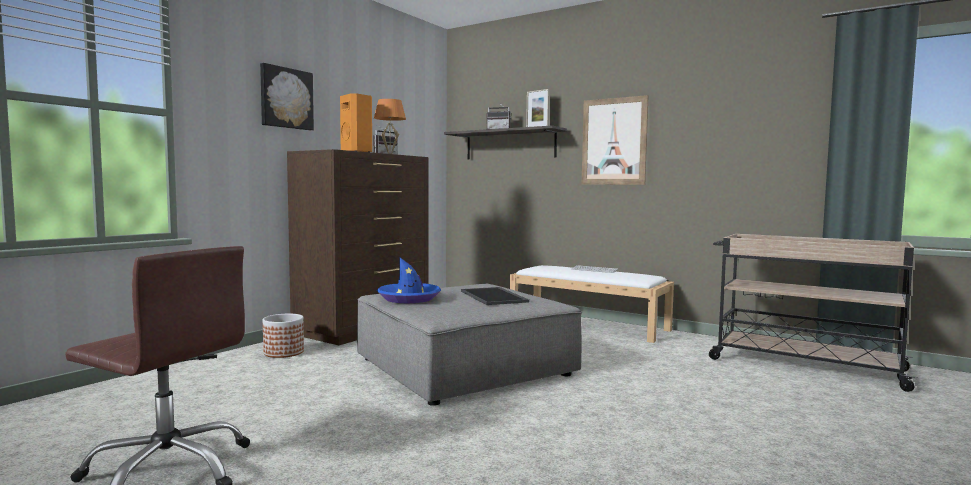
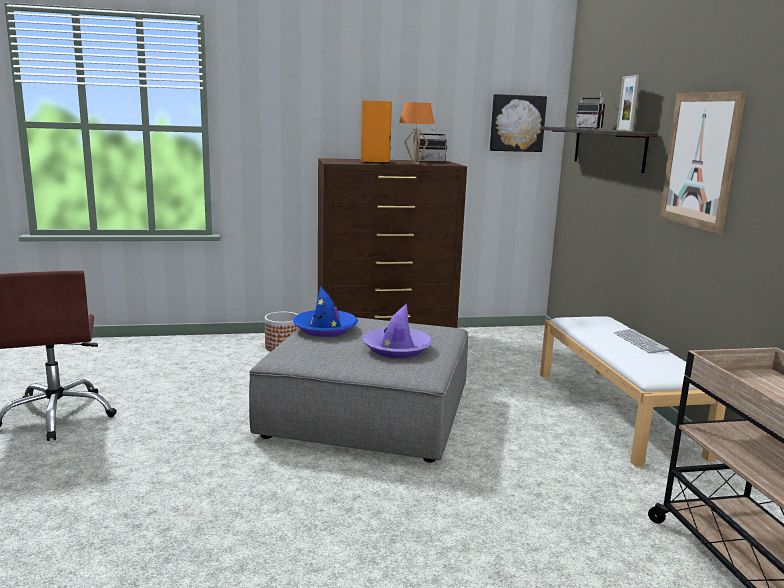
camera: 45 degrees right, 10 degrees up
(286, 98) = (323, 104): picture -> picture (517, 123)
(495, 296) = (397, 349): tray -> purple hat

